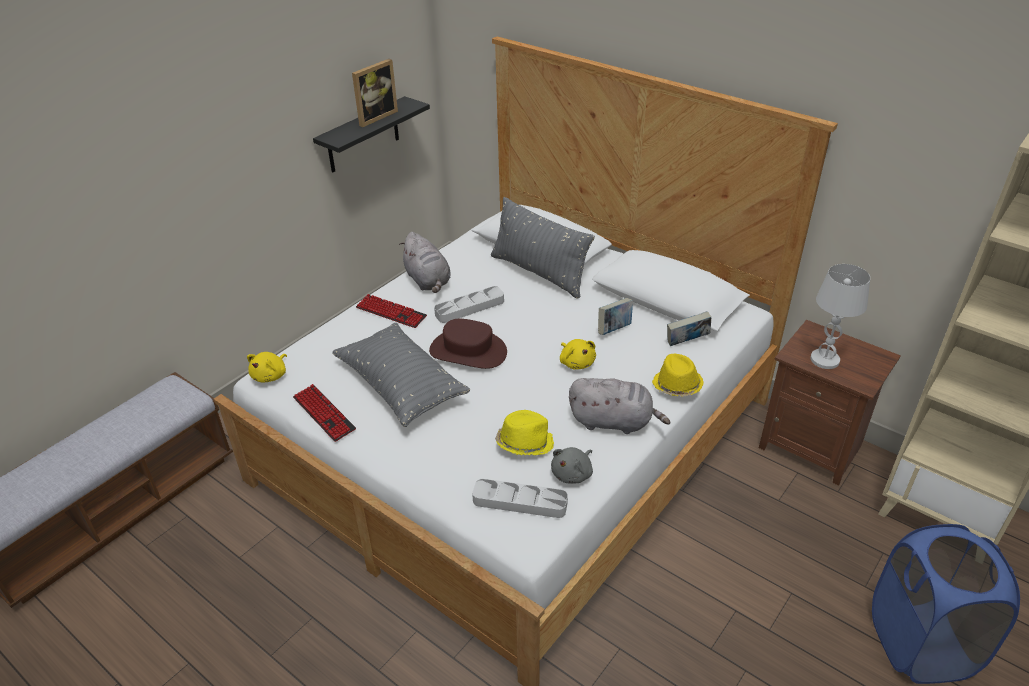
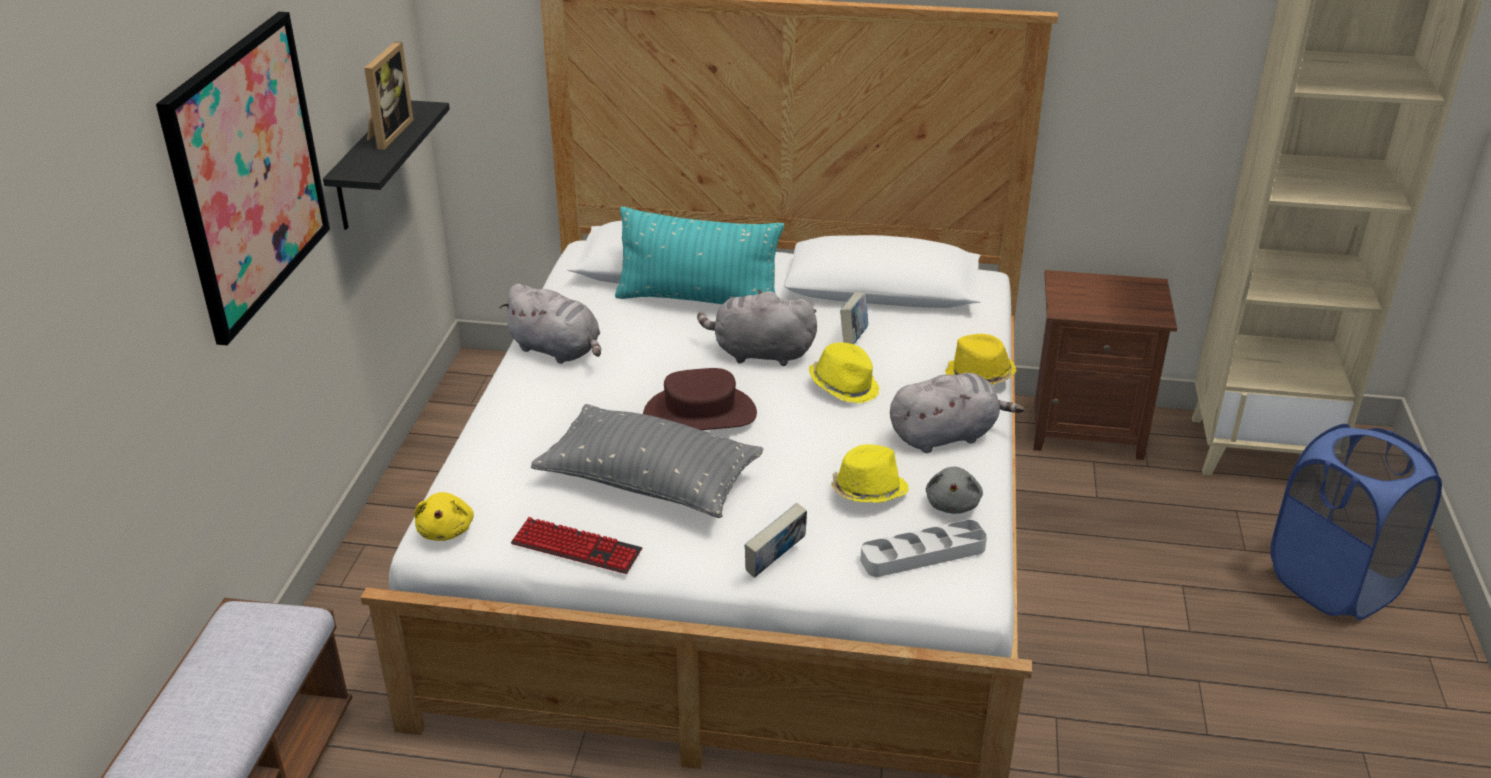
camera: 30 degrees left, 5 degrees down
(233, 127) = (248, 174): none -> picture
(391, 312) = (545, 401): keyboard -> none
(469, 308) = (649, 365): grey tray -> none
(539, 273) = (698, 301): grey pillow -> turquoise pillow
(544, 321) = (759, 353): none -> grey plush toy
(576, 362) = (844, 386): yellow plush toy -> yellow hat
(686, 342) = (949, 328): book -> book (775, 563)
(825, 360) = (1100, 305): white table lamp -> none

